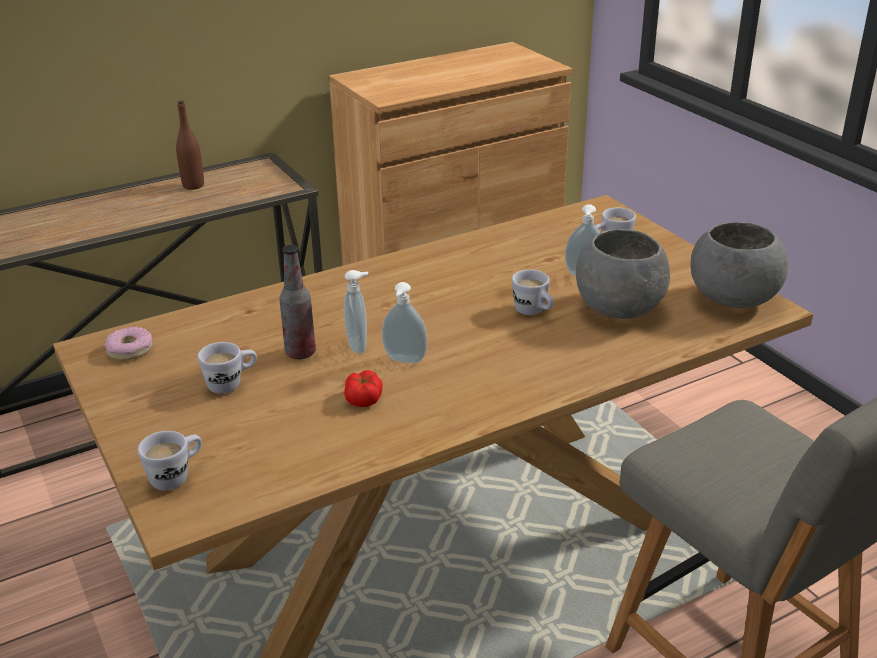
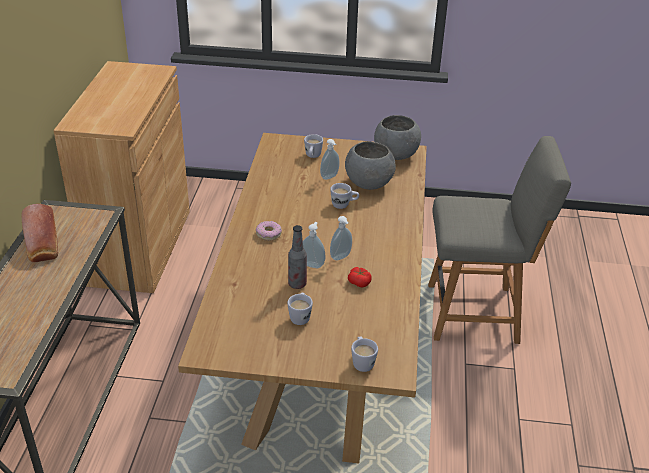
camera: 55 degrees left, 5 degrees up
(130, 350) = (223, 339): donut -> donut (268, 234)
(193, 185) = (42, 246): brown bottle -> bread

